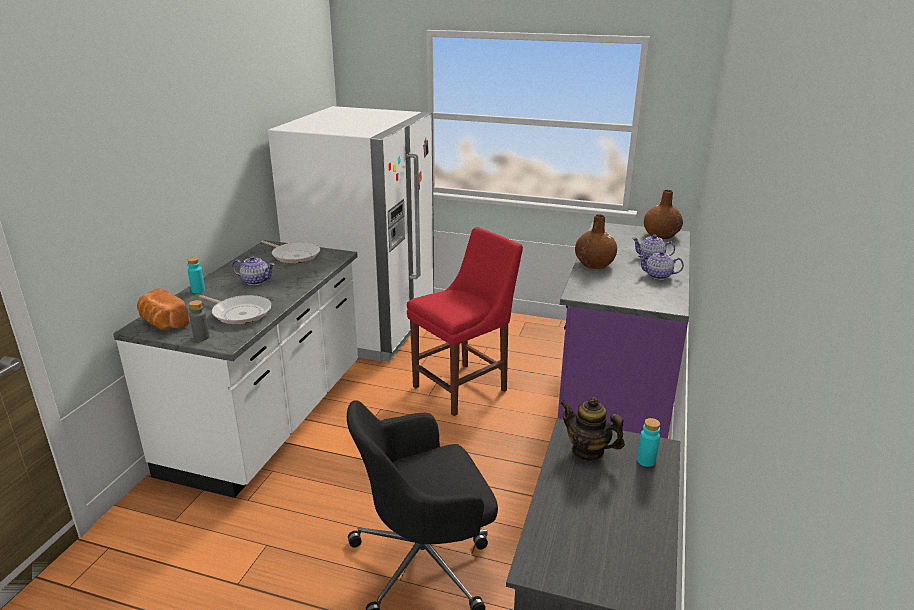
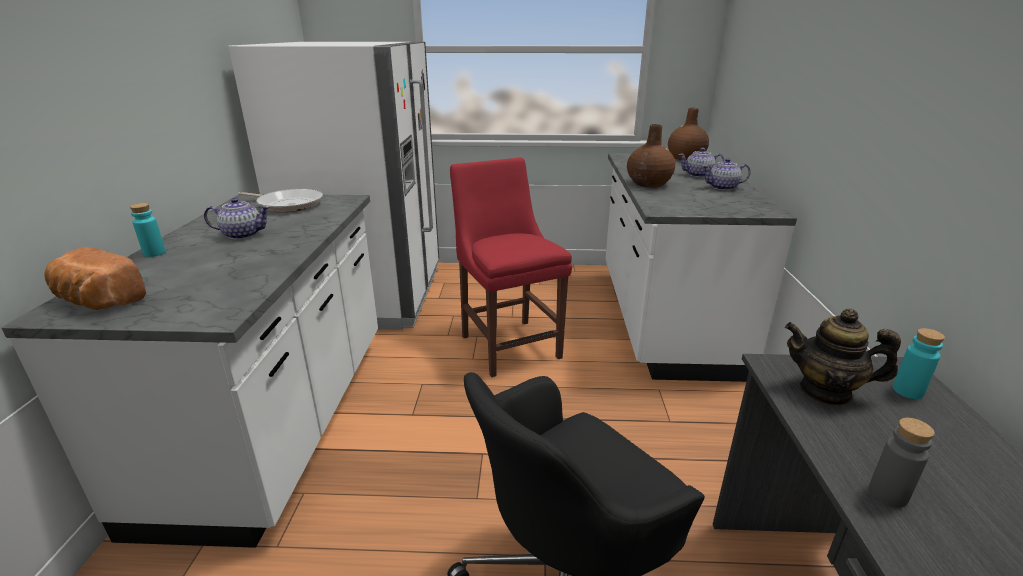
camera: 15 degrees left, 0 degrees up
(201, 337) = (172, 313): grey bottle -> grey bottle (887, 494)
(239, 313) = (230, 273): frying pan -> none
(464, 387) = (508, 344): red chair -> red chair turned 60 degrees counterclockwise
(616, 384) = (663, 318): purple counter -> white counter

